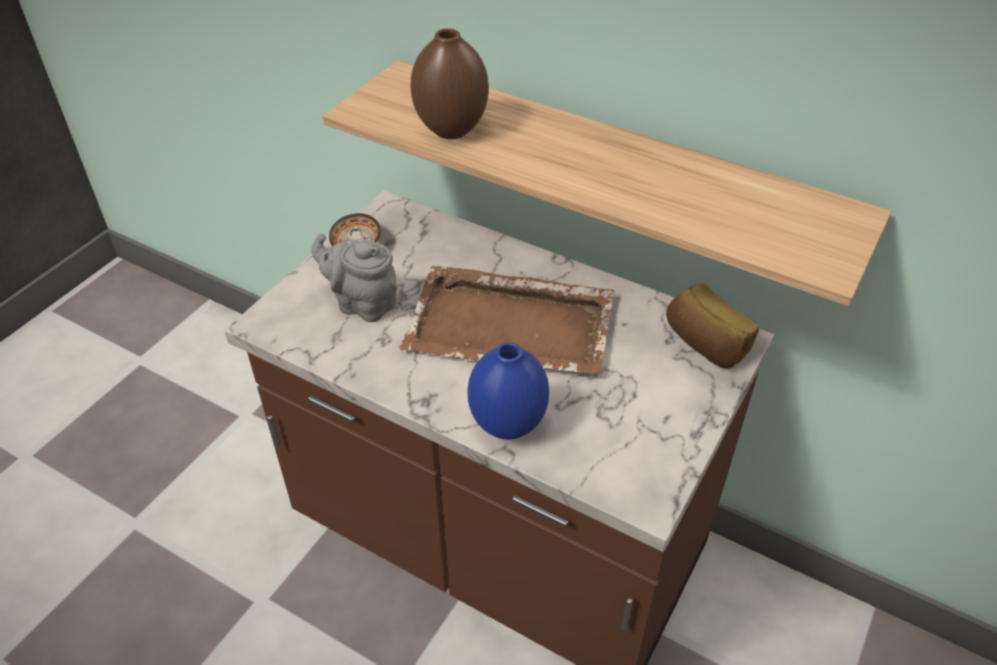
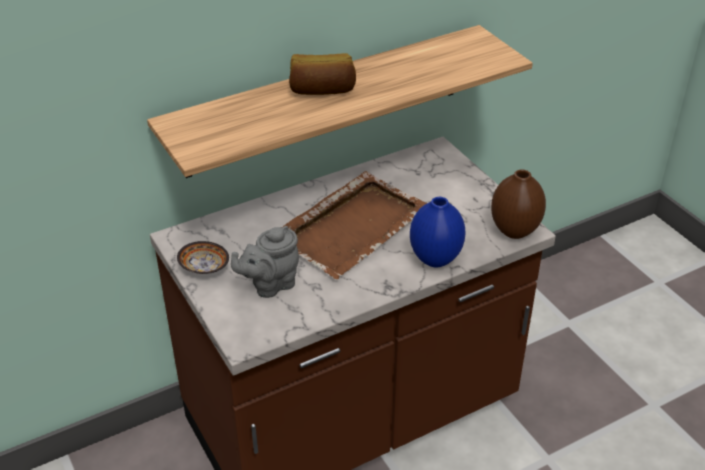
camera: 60 degrees left, 5 degrees down
(451, 131) = (265, 125): brown vase -> brown vase (515, 231)
(705, 344) = (431, 161): bread -> bread (322, 90)

